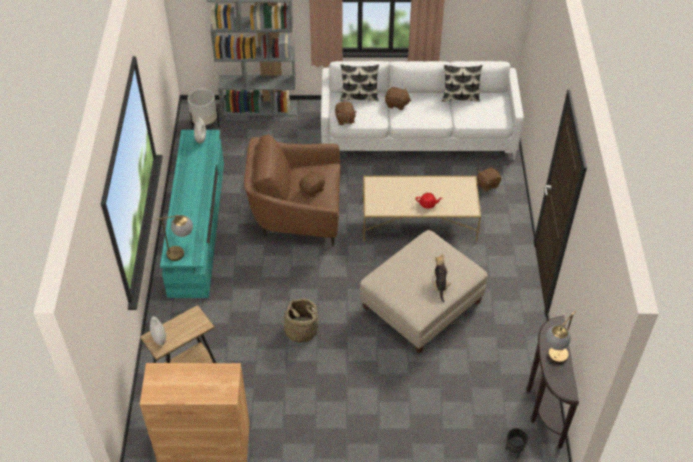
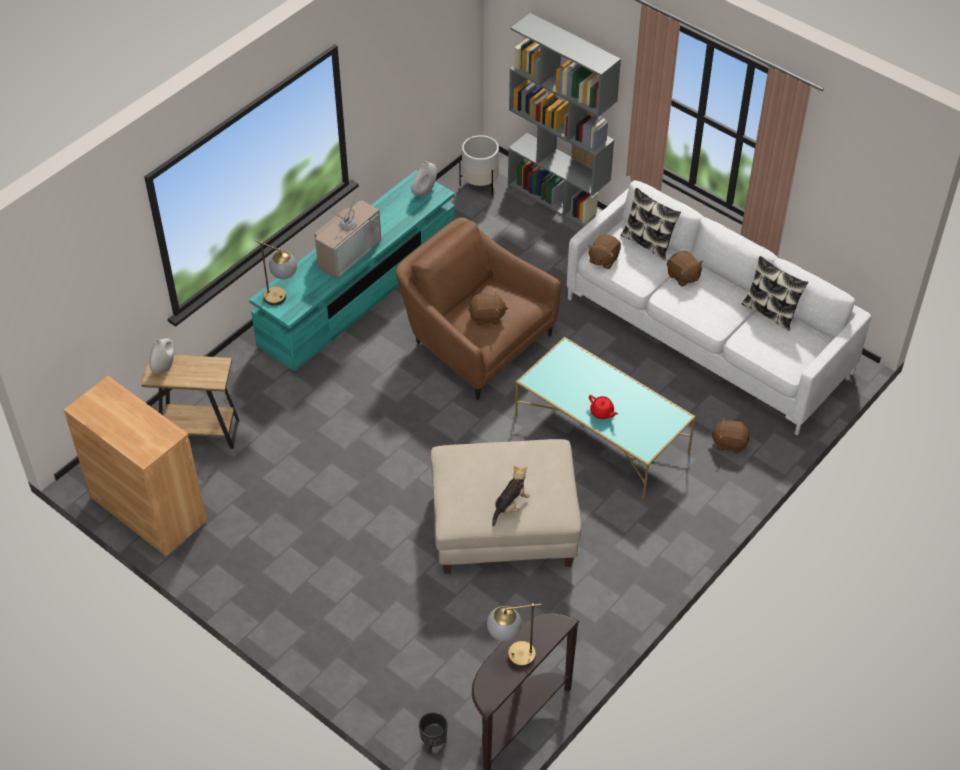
camera: 40 degrees right, 0 degrees up
(191, 201) = (346, 252): none -> television
(301, 330) = (350, 465): basket -> none
(419, 220) = (602, 433): beige coffee table -> turquoise coffee table

